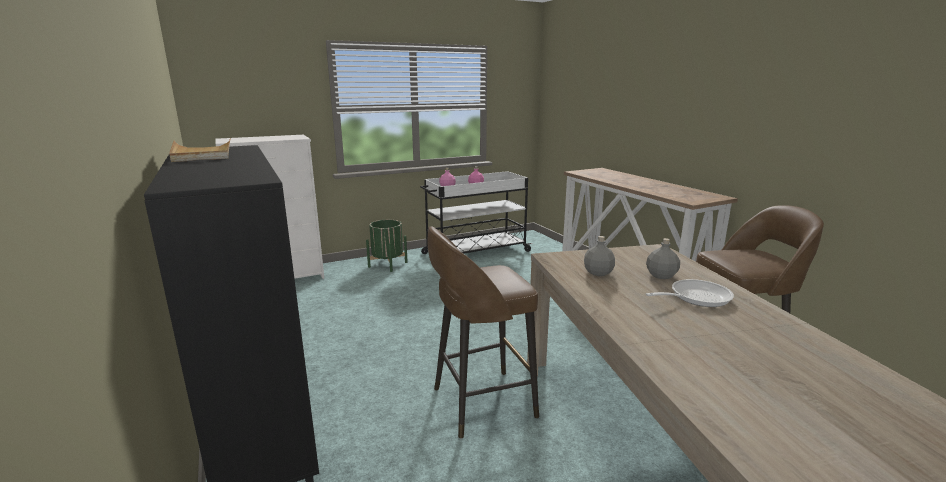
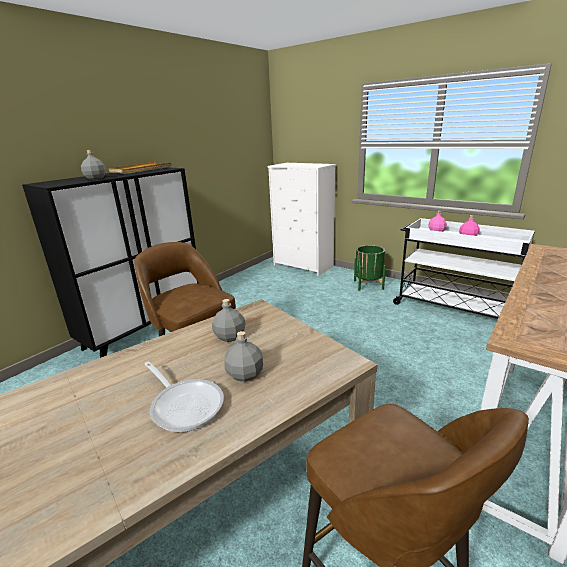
camera: 65 degrees right, 5 degrees up
(238, 167) = (96, 178): none -> grey bottle

